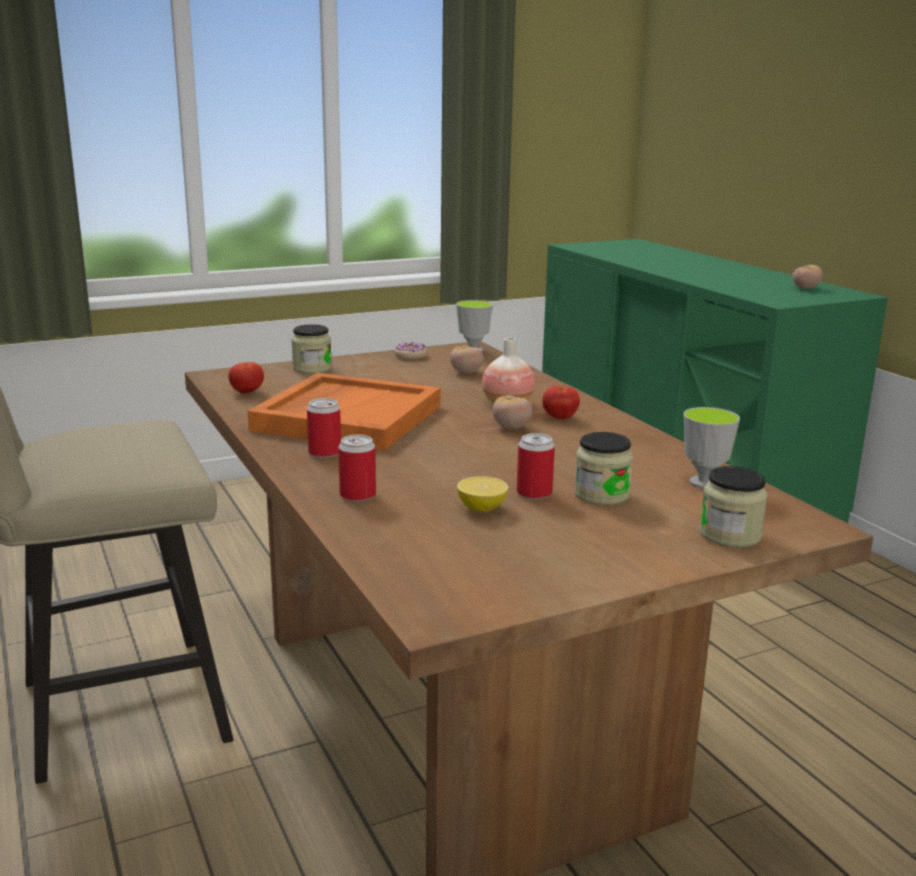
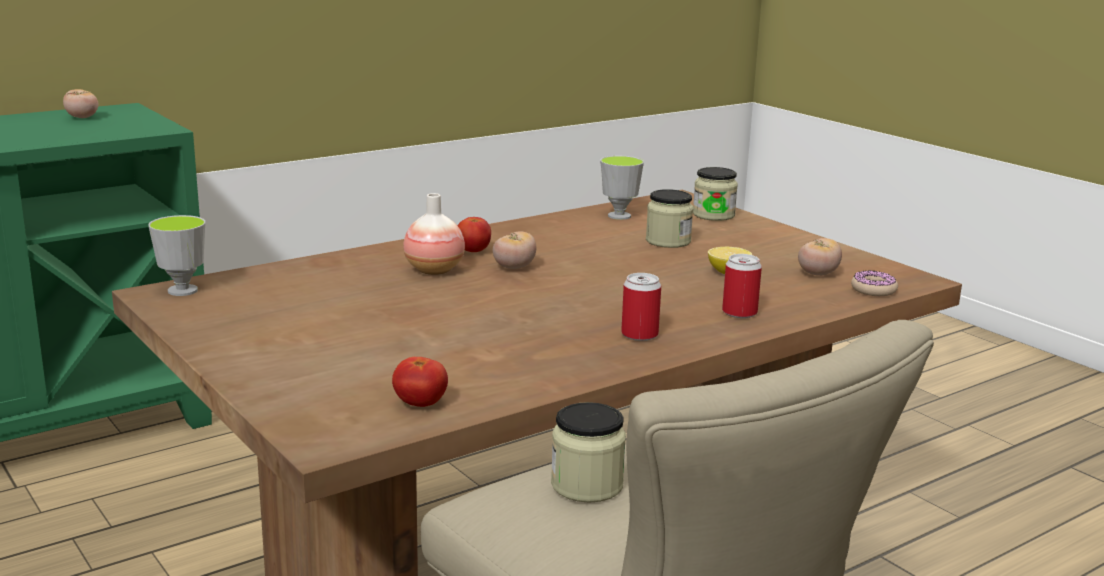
camera: 100 degrees left, 0 degrees up
(312, 368) = (281, 377): jar -> jar (587, 485)
(347, 417) = (511, 335): orange tray -> none
(411, 356) = (206, 322): donut -> donut (873, 290)
(466, 373) = (299, 291): tomato -> tomato (817, 274)
(534, 493) = (682, 259): can -> none

